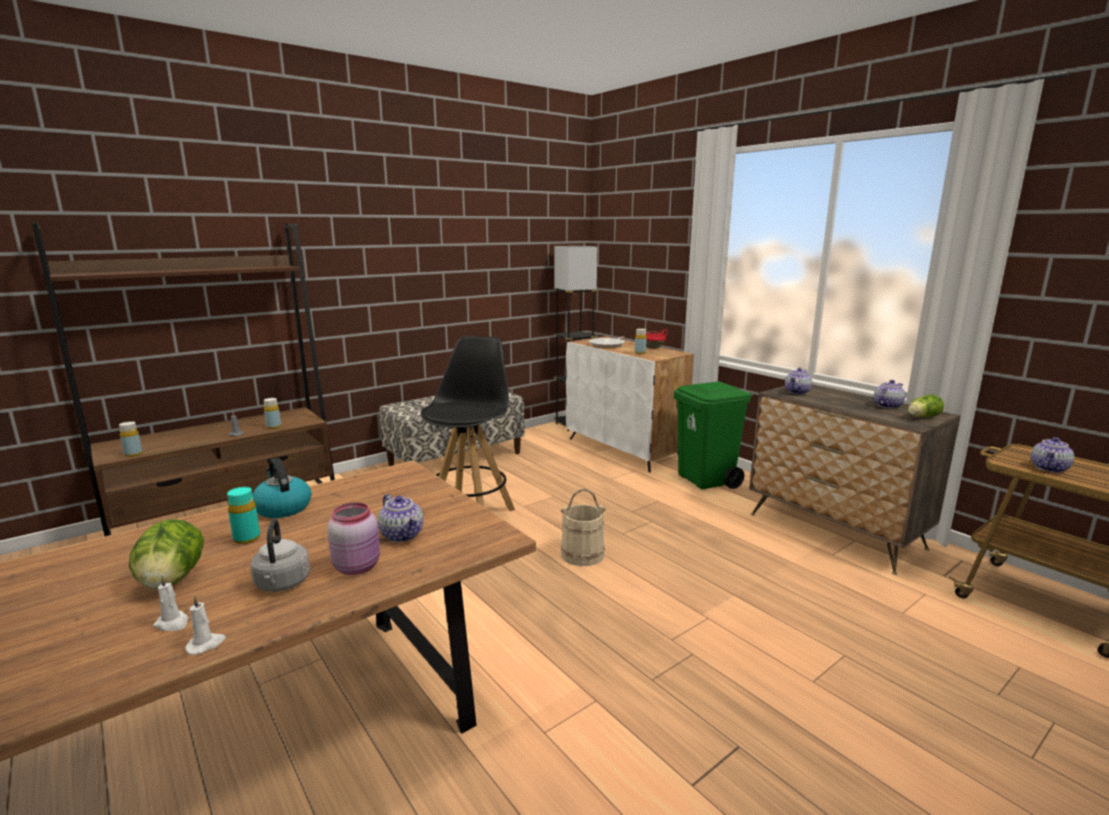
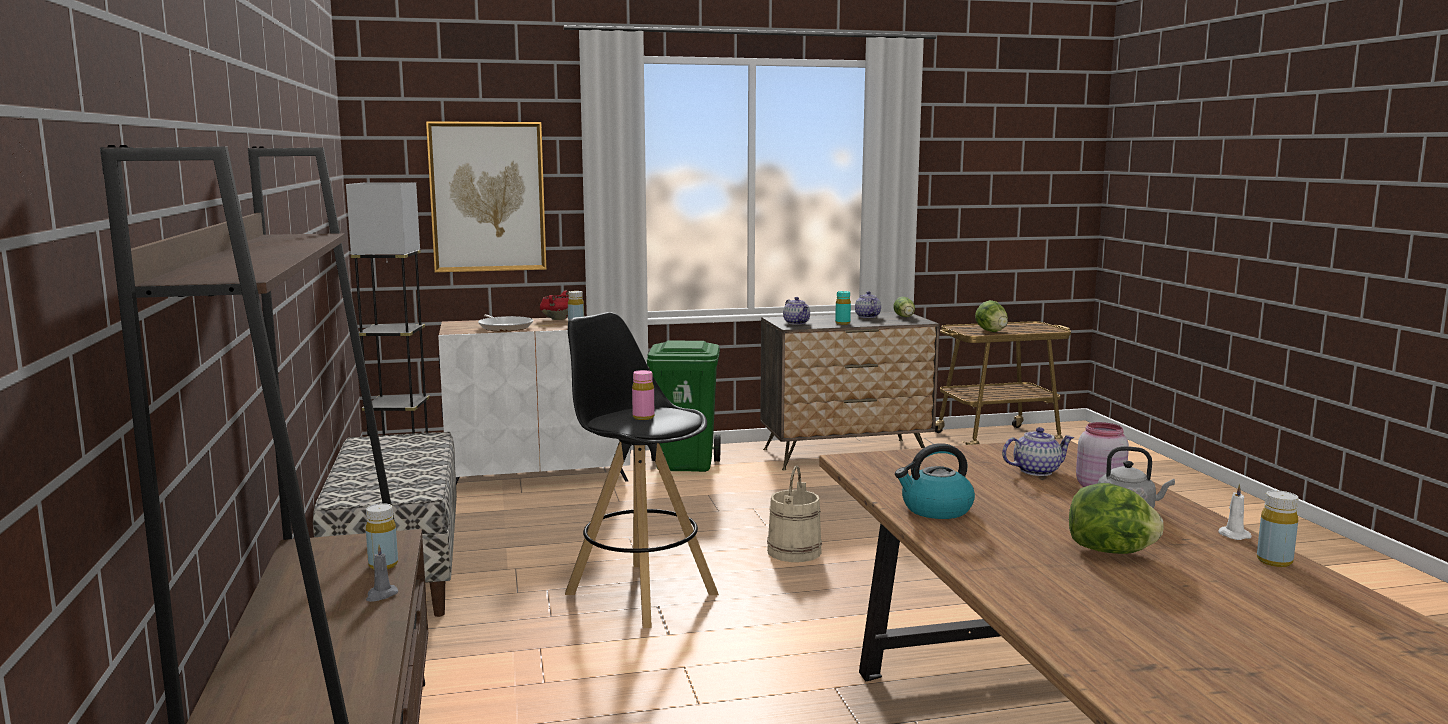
camera: 65 degrees left, 5 degrees down
(133, 454) = (368, 687): yellow bottle -> yellow bottle (1274, 561)
(173, 623) = (1197, 547): white candle -> none
(247, 539) = (1017, 524): turquoise bottle -> turquoise bottle (842, 323)
(459, 407) = (643, 417): none -> pink bottle
(648, 258) = (487, 197): none -> picture
(1049, 468) = (991, 331): teapot -> lettuce

